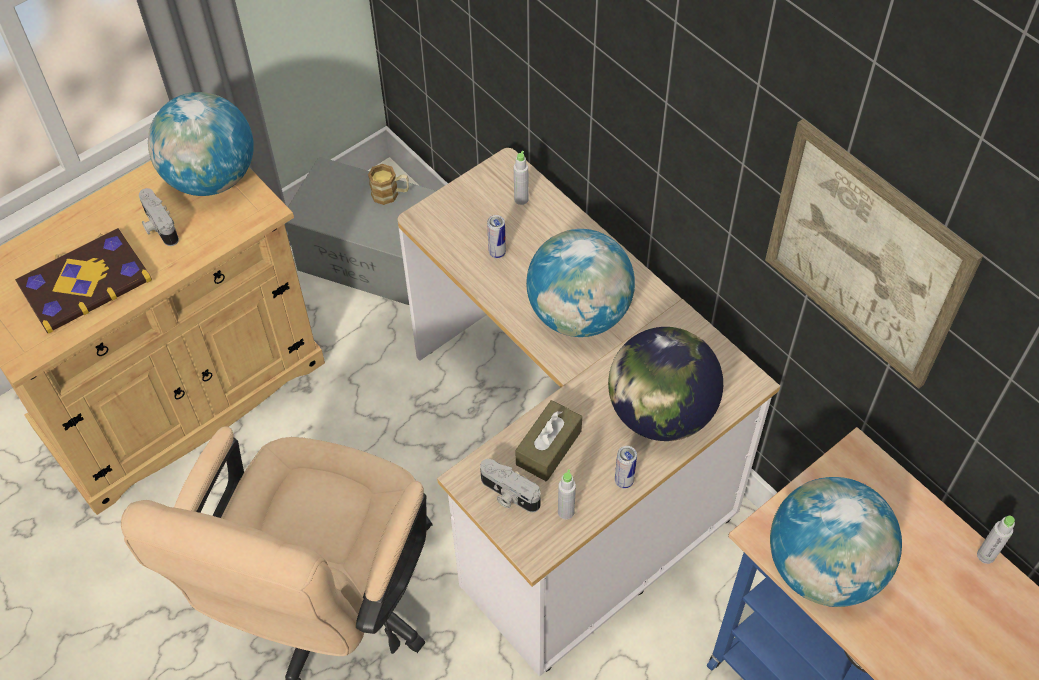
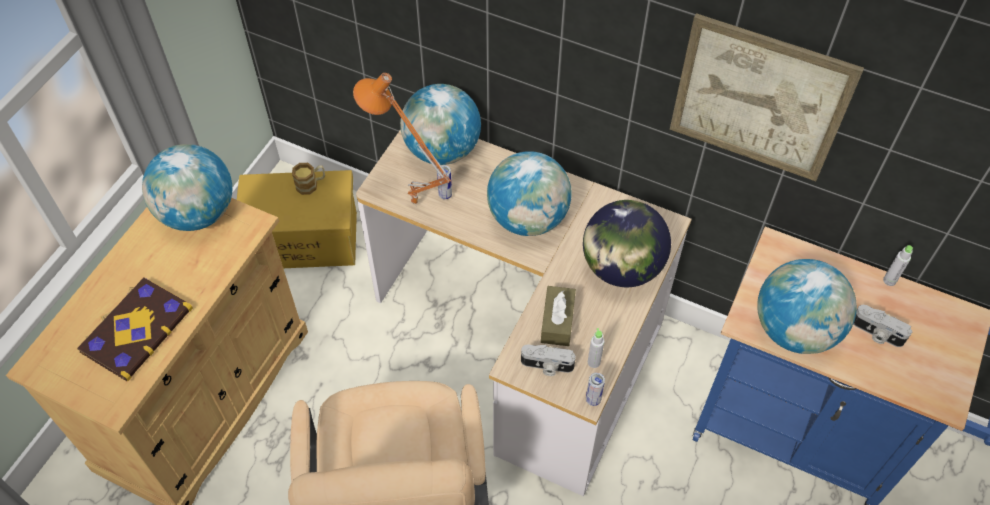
camera: 25 degrees left, 0 degrees up
(158, 226) = (174, 265): camera -> camera (876, 333)
(372, 258) = (305, 240): grey storage box -> yellow storage box
(452, 252) = (411, 206): none -> orange table lamp
(521, 199) = (442, 150): grey bottle -> globe
(624, 481) = (622, 325): can -> can (593, 400)

